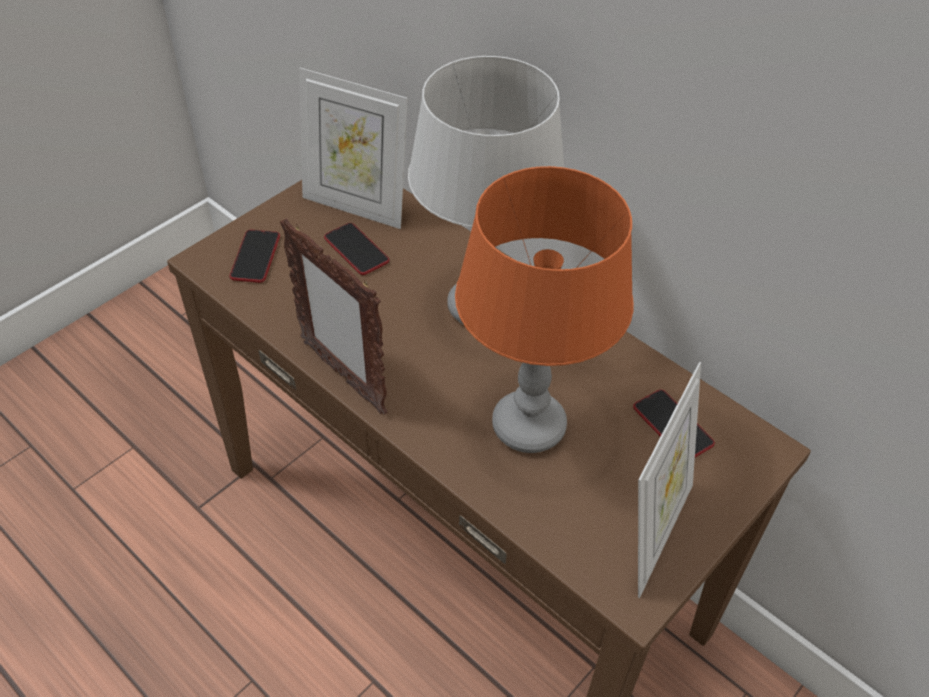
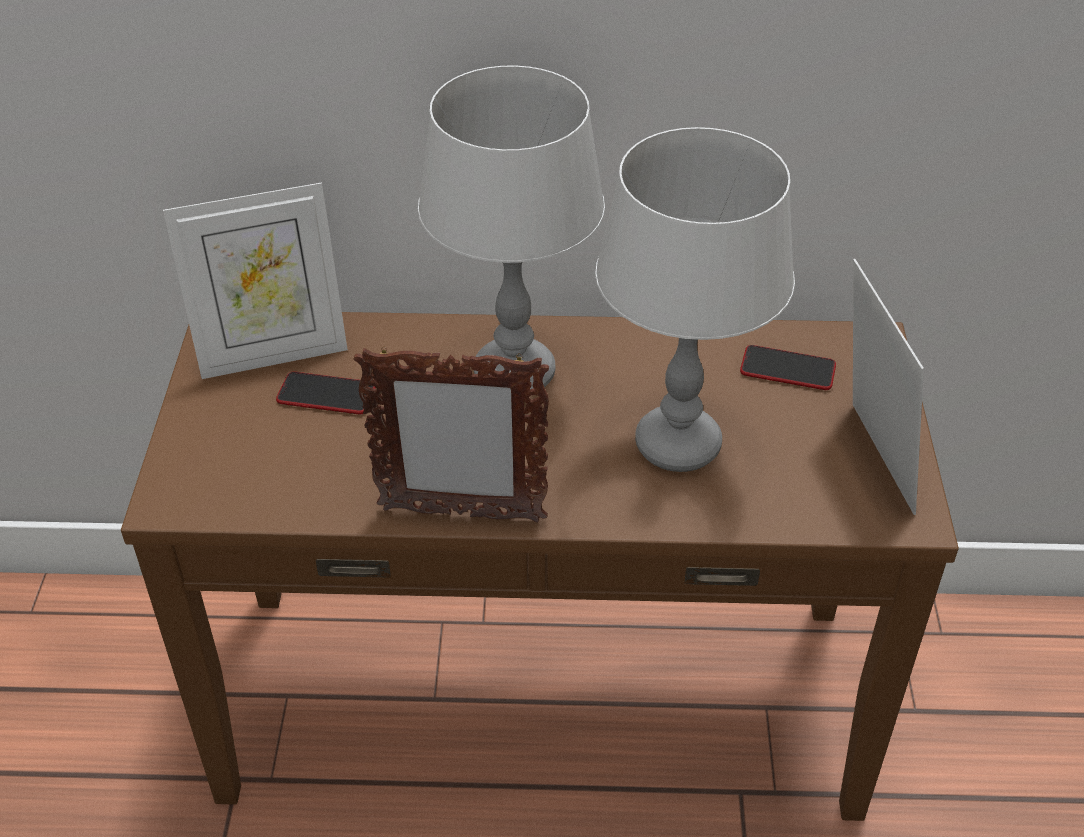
camera: 40 degrees left, 5 degrees down
(255, 257) = (224, 465): phone -> none
(527, 426) = (677, 445): orange table lamp -> grey table lamp

